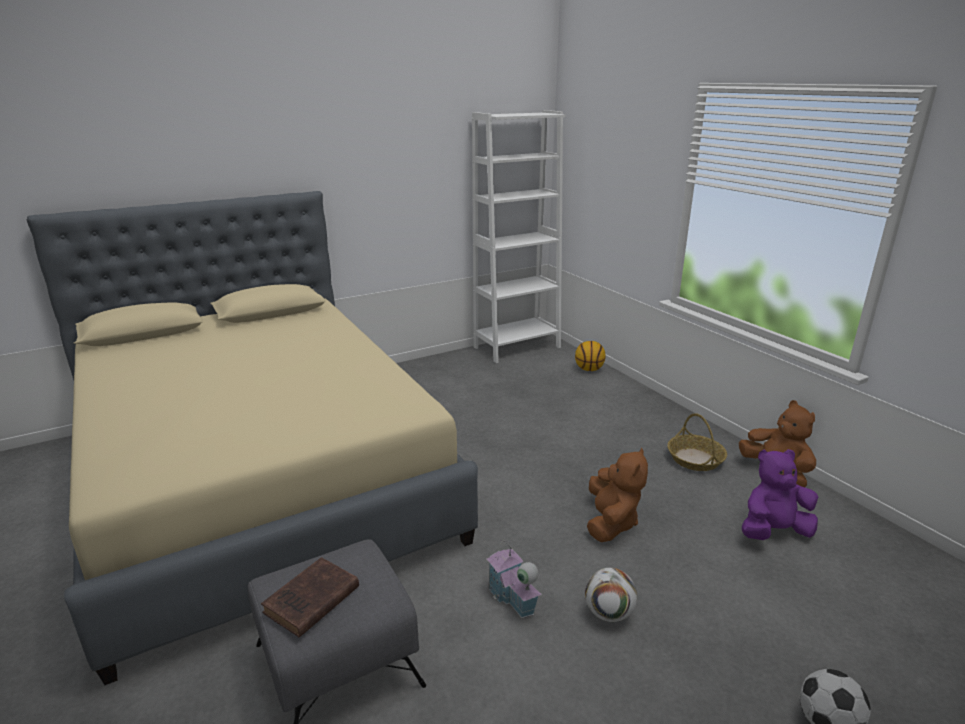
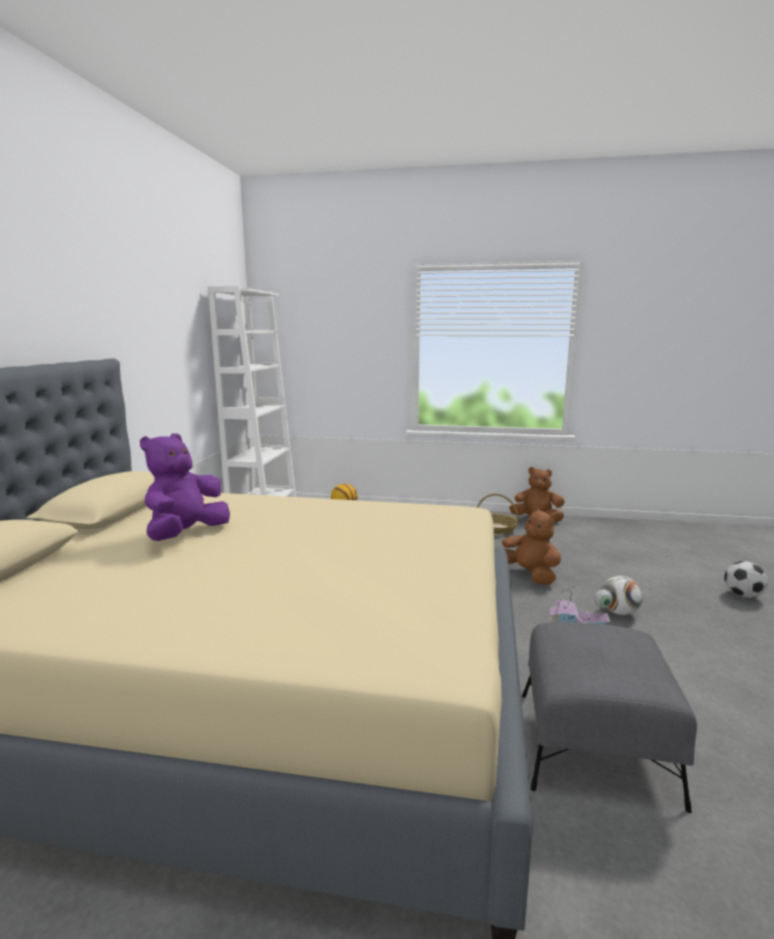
camera: 50 degrees left, 10 degrees down
(310, 601) = (623, 666): brown book -> none
(773, 531) = (586, 541): purple plush toy -> purple plush toy (186, 534)

